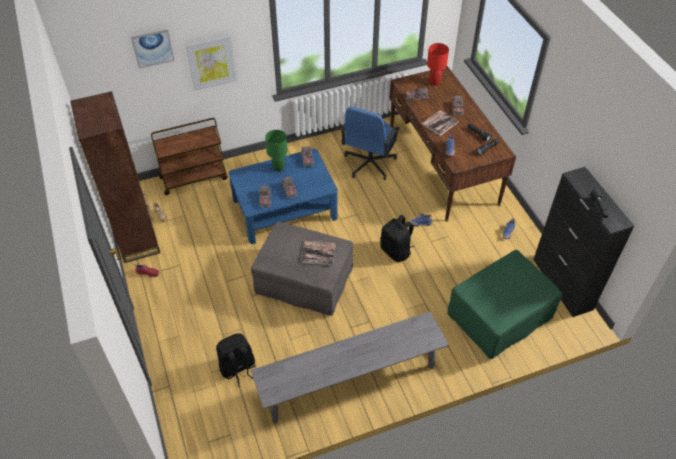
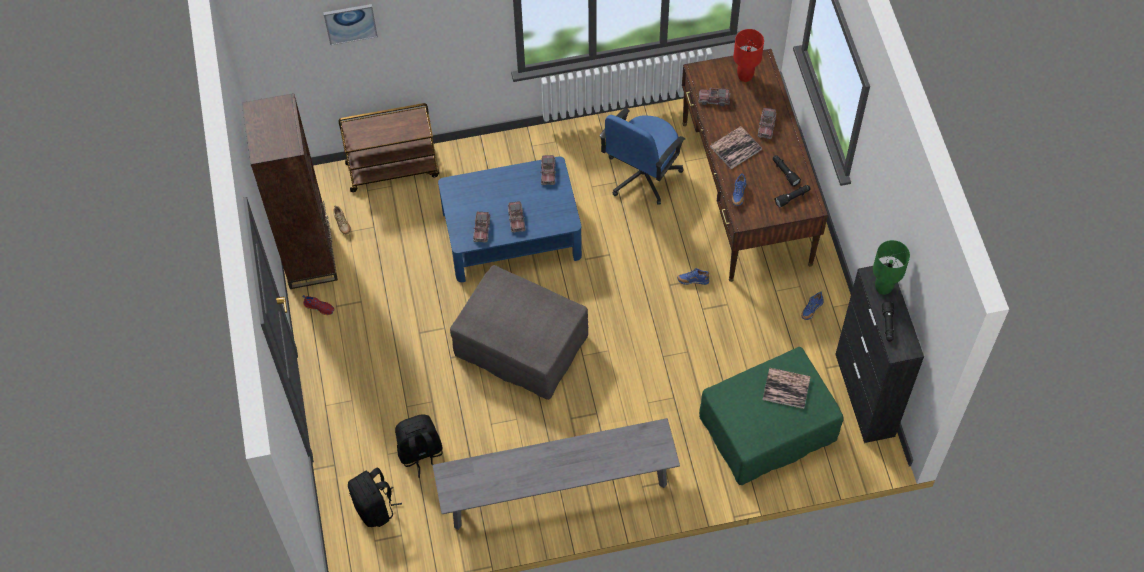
camera: 10 degrees right, 10 degrees up
(211, 62) = (427, 37): picture -> none
(278, 168) = (506, 182): green table lamp -> green table lamp (883, 288)
(318, 253) = (539, 320): book -> book (786, 388)
(396, 251) = (652, 318): black backpack -> black backpack (375, 508)

